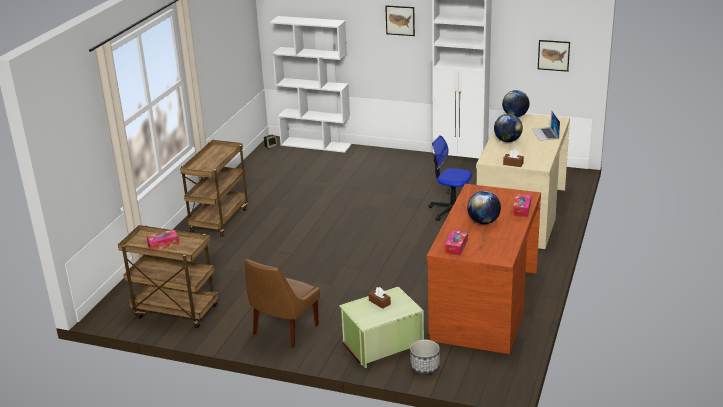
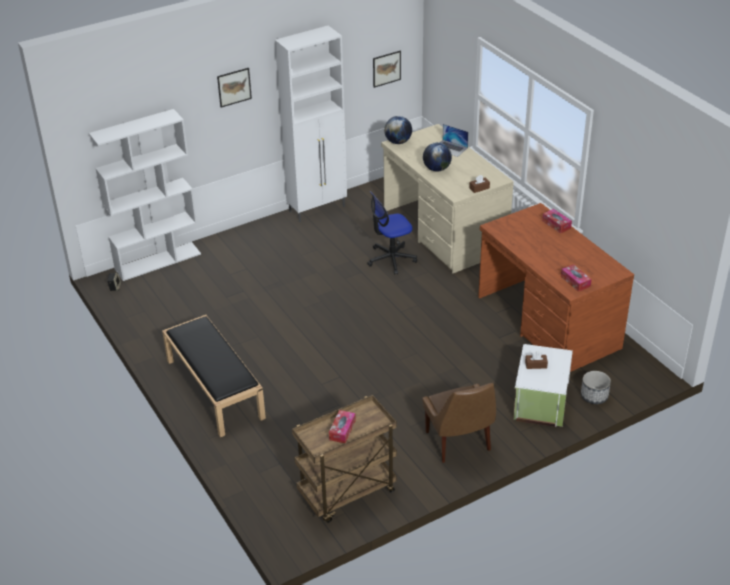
camera: 50 degrees left, 10 degrees up
(219, 219) = (214, 388): brown cart -> black bench
(382, 344) = (540, 401): green storage box -> white storage box
(483, 222) = (553, 250): globe -> none

